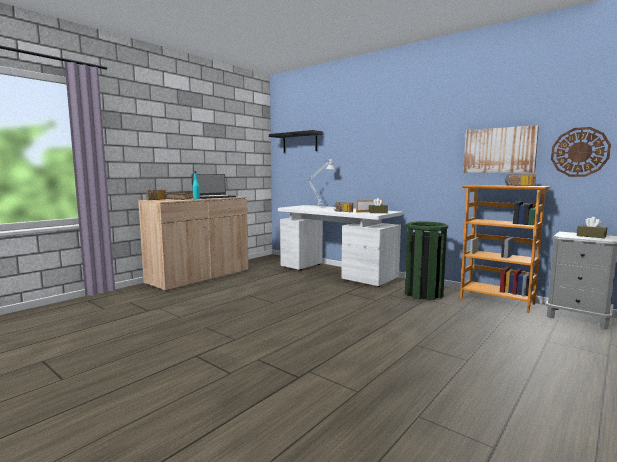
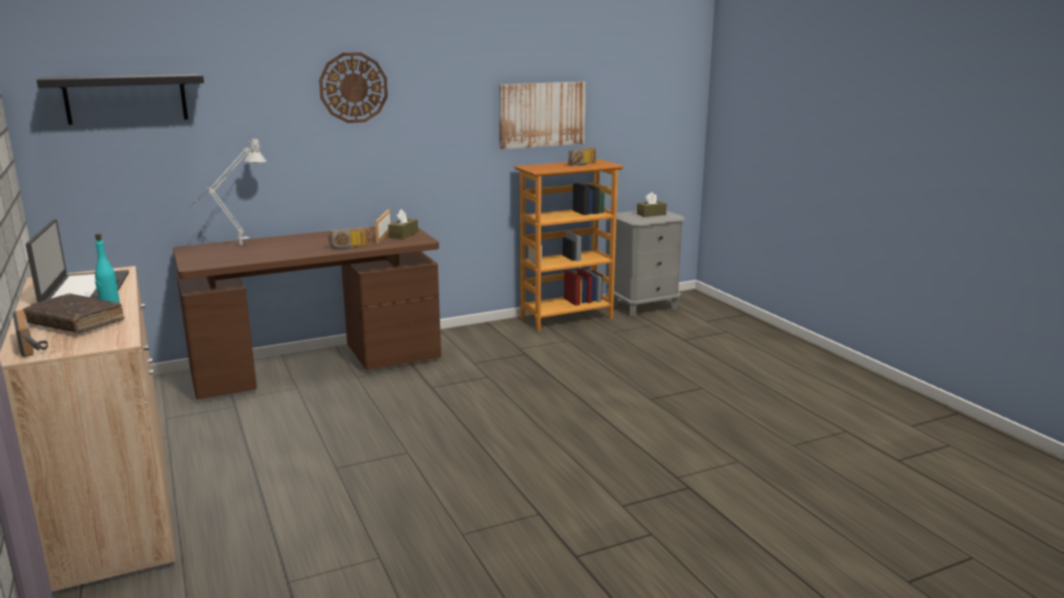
camera: 65 degrees left, 10 degrees up
(336, 273) = (318, 367): white desk -> brown desk
(423, 294) = (498, 343): green trash can -> none
(579, 152) = (622, 116): wall clock -> wall clock (353, 87)

